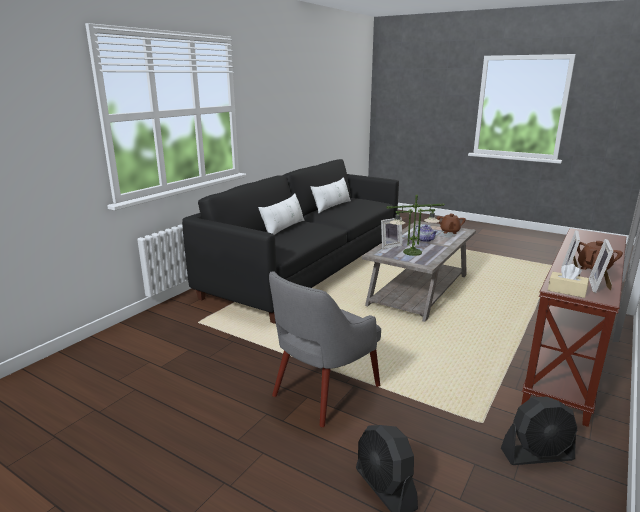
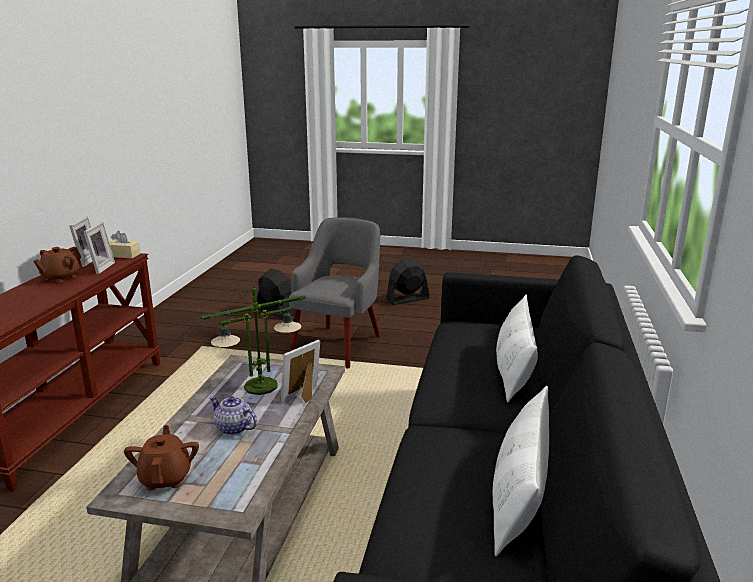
camera: 160 degrees right, 0 degrees up
(537, 455) = (168, 337): black fan -> black fan (407, 299)

